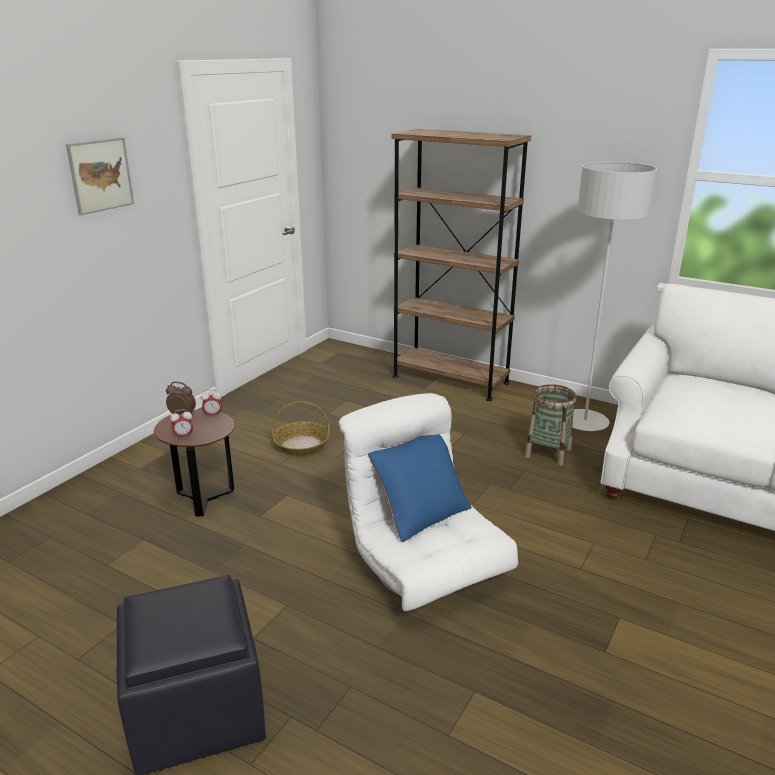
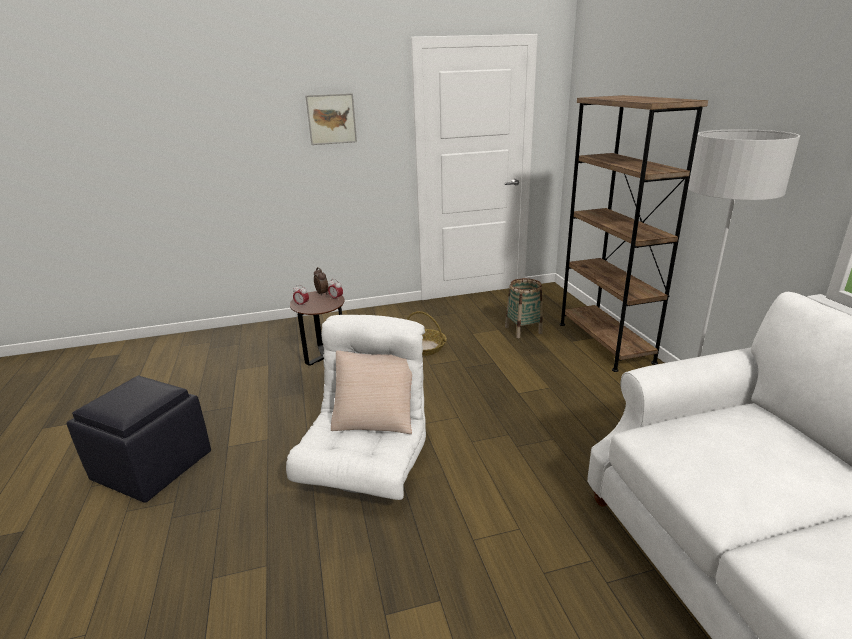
camera: 45 degrees right, 0 degrees up
(420, 512) = (375, 418): blue pillow -> beige pillow
(548, 452) = (600, 435): basket -> basket (523, 330)

